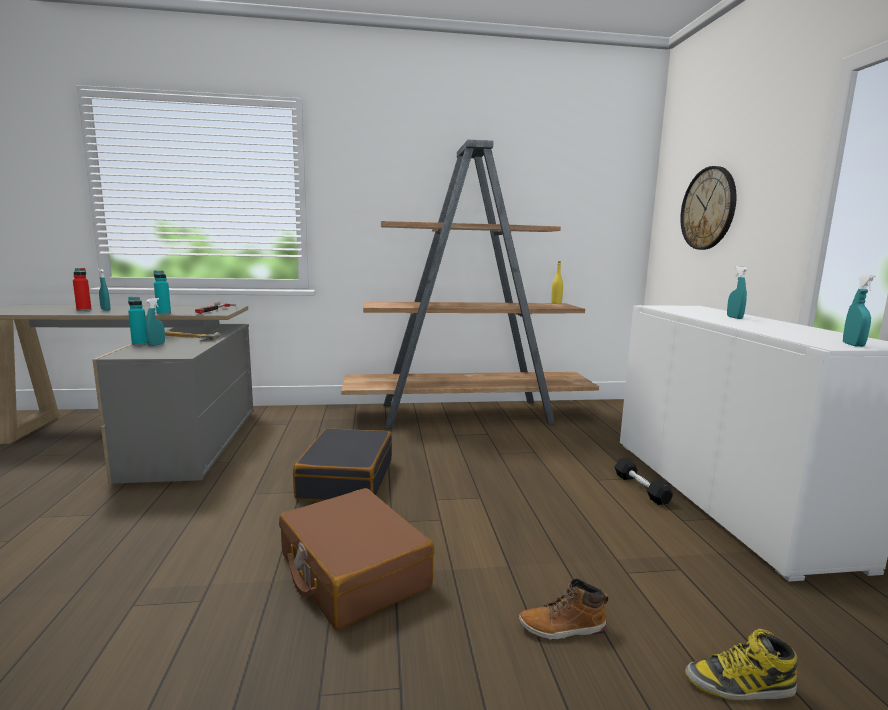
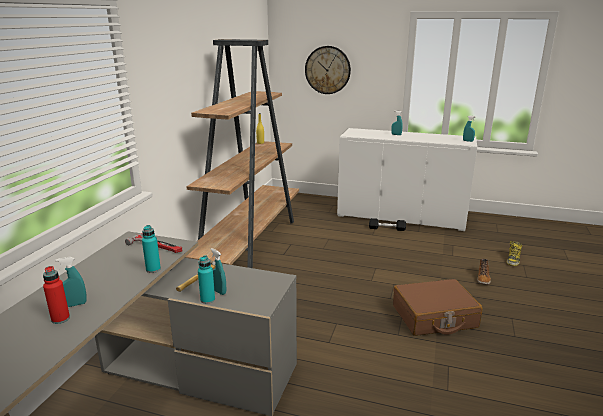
camera: 65 degrees left, 10 degrees up
(346, 479) = (328, 304): black suitcase -> none

